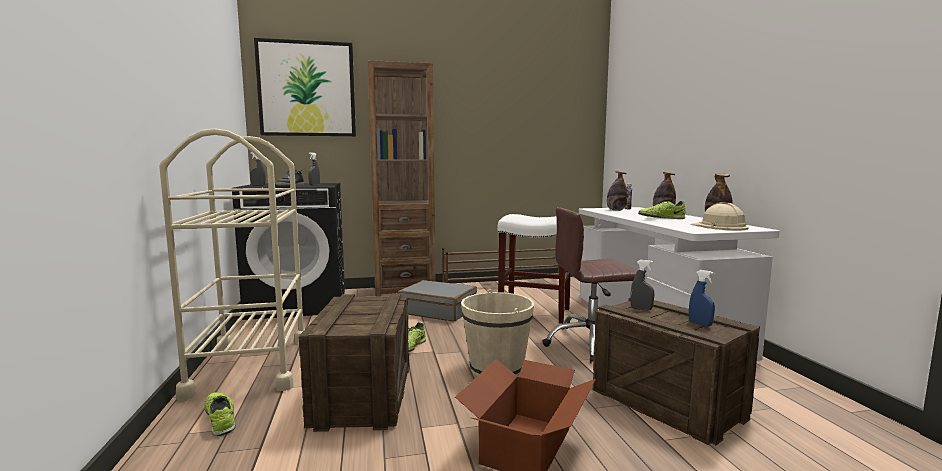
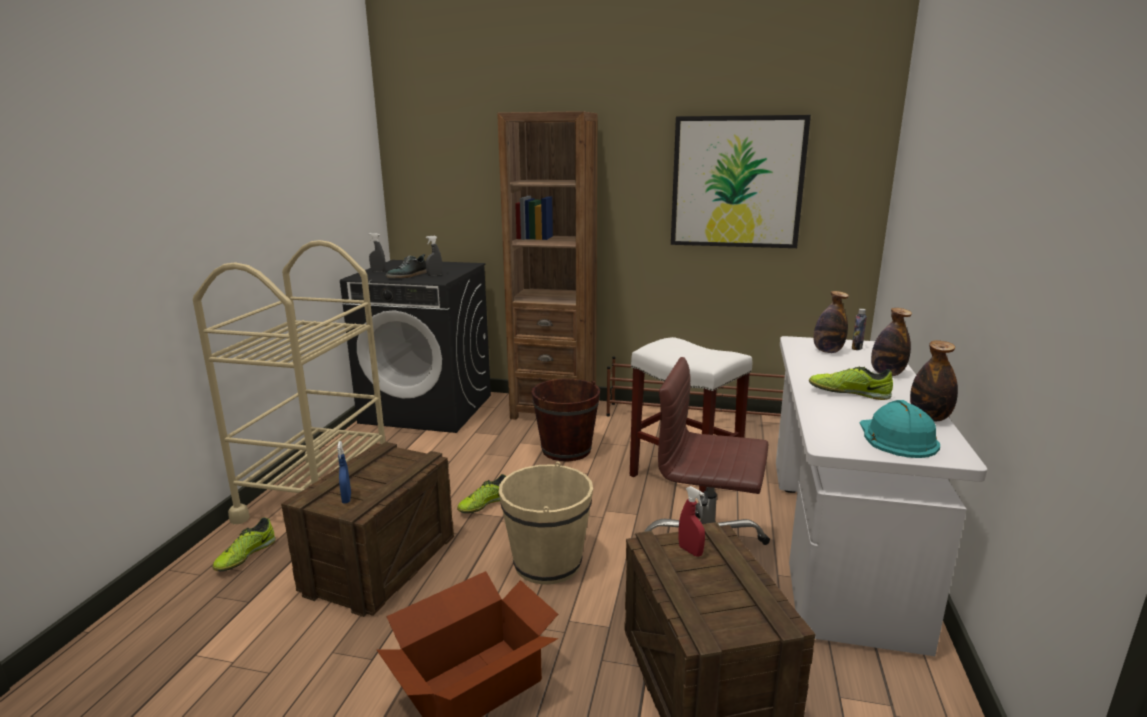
camera: 25 degrees right, 10 degrees up
(220, 418) = (245, 556): shoe -> shoe turned 150 degrees counterclockwise
(307, 89) = (447, 142): picture -> picture (737, 182)
(438, 310) = (566, 450): grey suitcase -> brown bucket
(641, 309) = (690, 551): grey spray bottle -> red spray bottle
(700, 324) = (730, 604): blue spray bottle -> blue spray bottle (346, 498)
(719, 226) = (896, 438): beige hard hat -> turquoise hard hat

